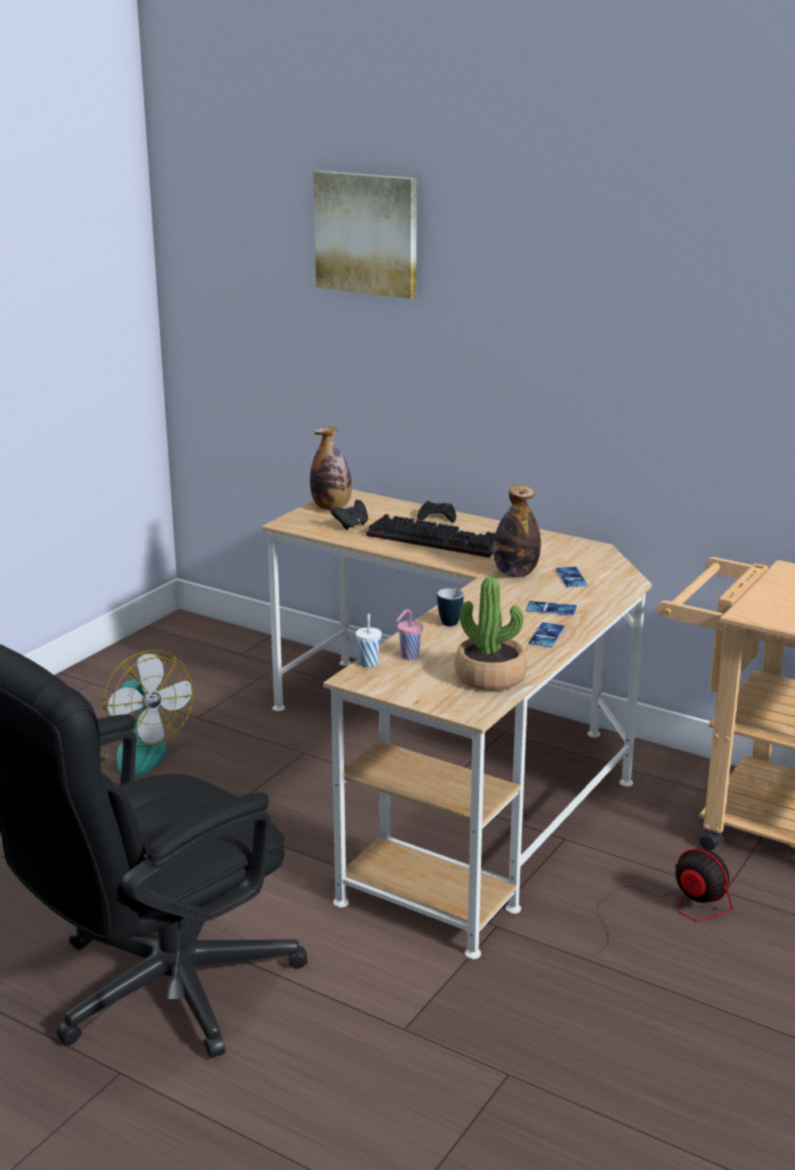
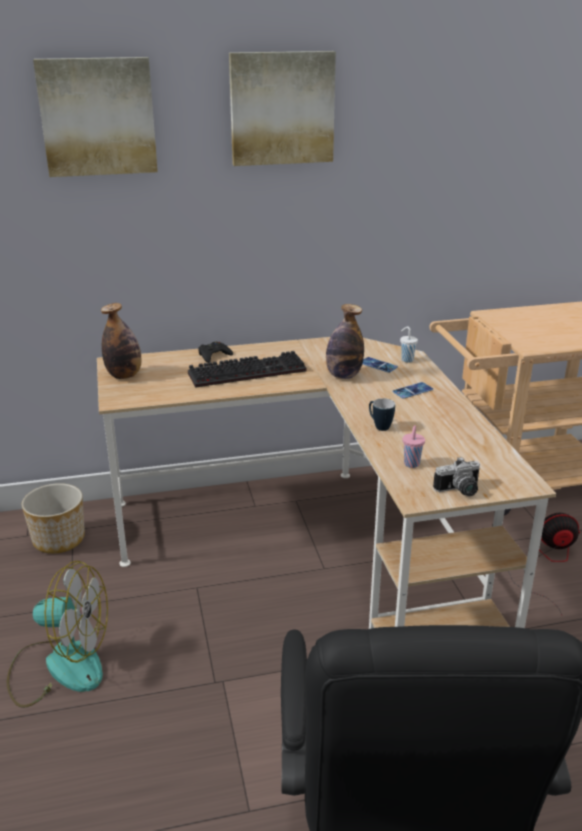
camera: 45 degrees left, 5 degrees up
(258, 668) = (59, 540): none -> planter
(351, 525) = (168, 384): black game controller -> none
(368, 663) = (399, 482): white cup -> white cup (406, 360)
(402, 689) = (459, 491): none -> camera
(490, 677) = (483, 454): potted plant -> none
(546, 635) = (448, 410): phone -> none
(547, 248) = (281, 108): none -> picture

